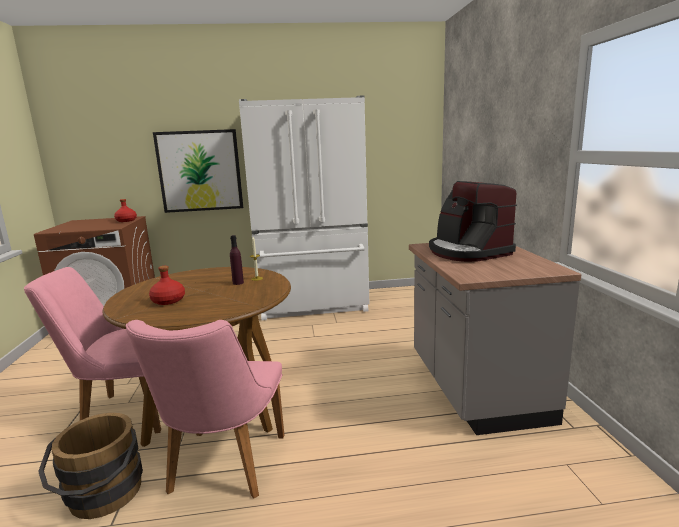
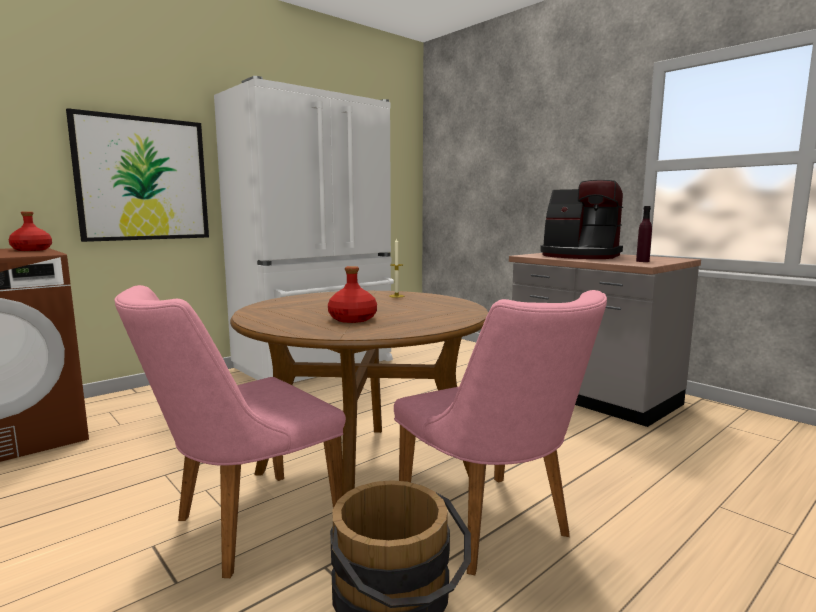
camera: 35 degrees left, 5 degrees down
(238, 283) = (386, 300): purple bottle -> purple bottle (642, 261)

